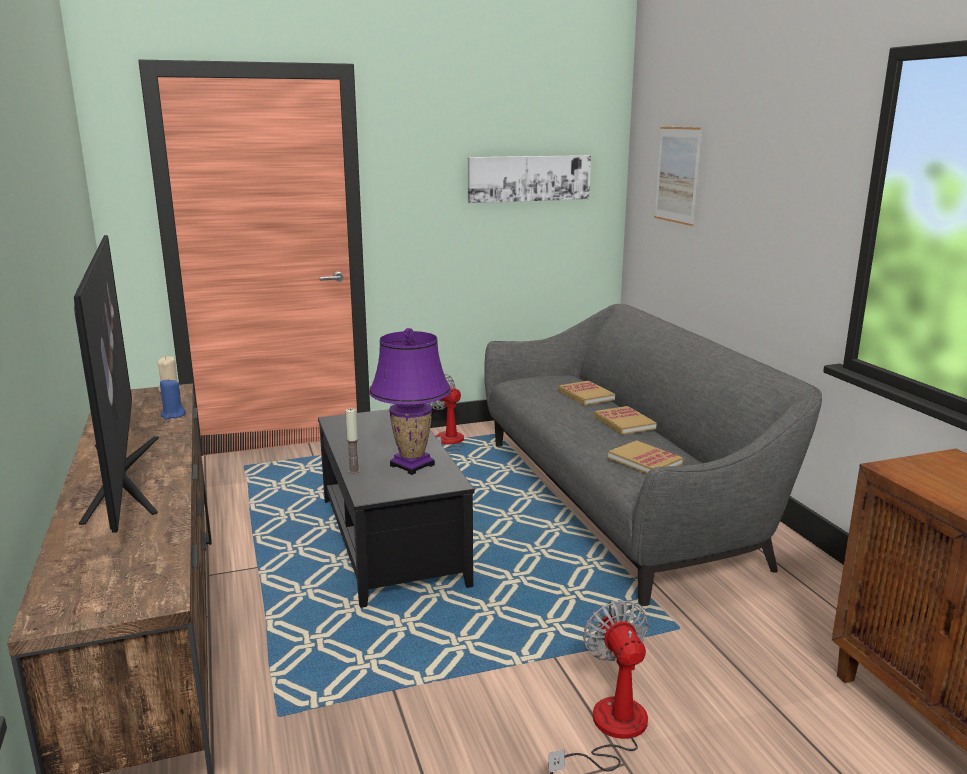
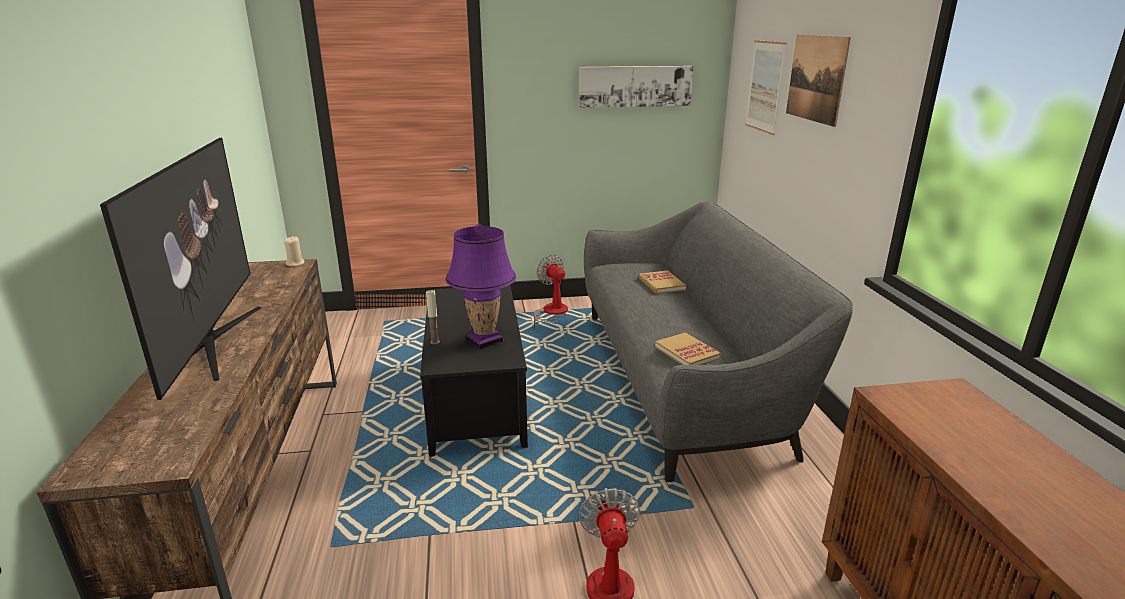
camera: 10 degrees right, 5 degrees up
(173, 415) = (284, 287): blue candle -> none
(624, 423) = (684, 313): book -> none
(742, 163) = (816, 78): none -> picture

